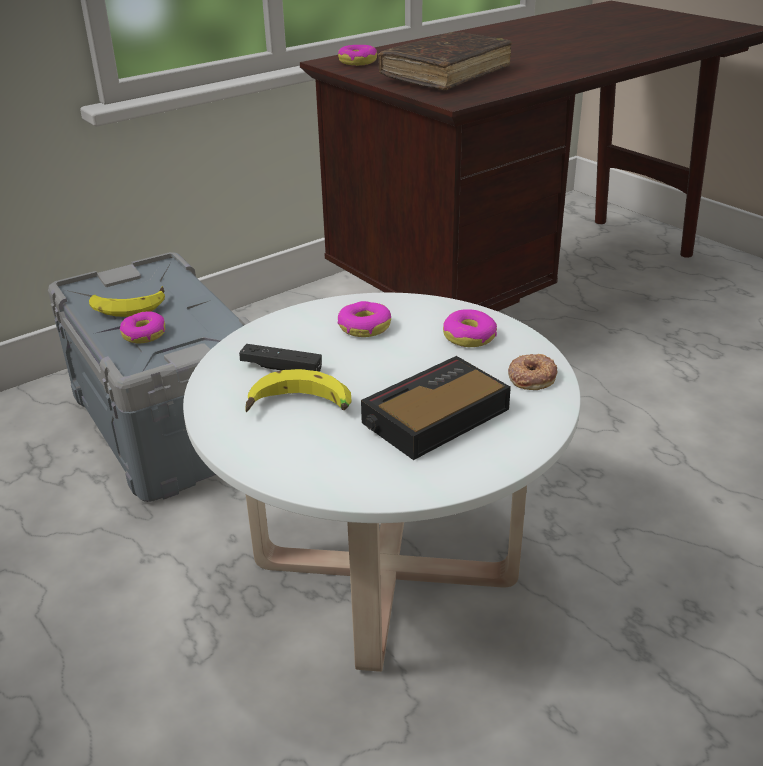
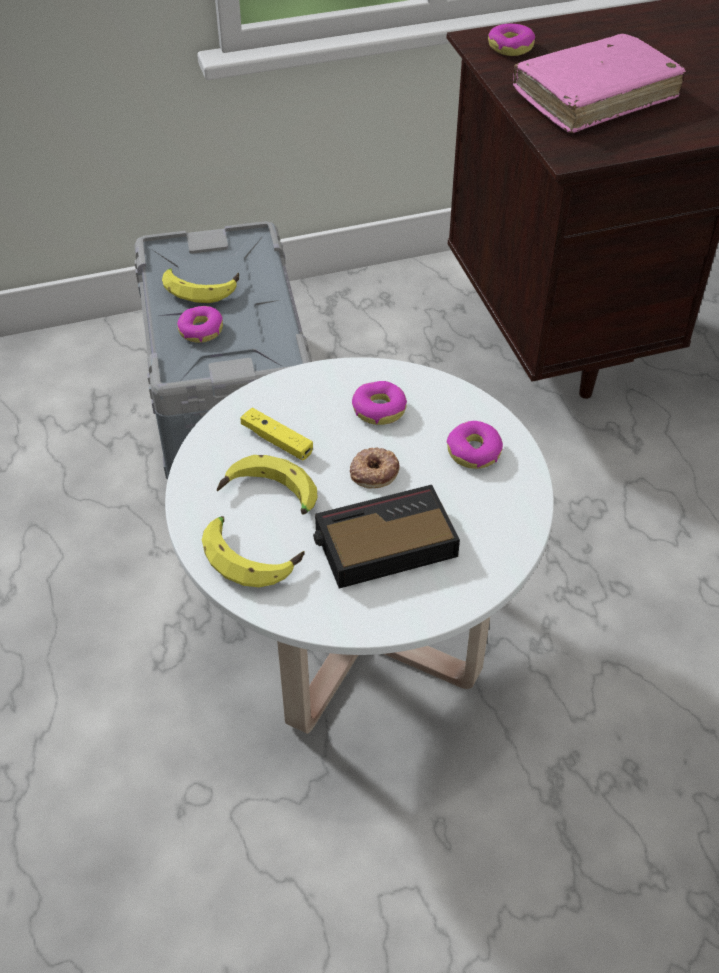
camera: 20 degrees right, 15 degrees up
(281, 368) = (277, 441): black game controller -> yellow game controller
(309, 456) = (252, 555): none -> banana
(446, 74) = (594, 96): brown book -> pink book
(531, 377) = (503, 523): donut -> donut (374, 471)

